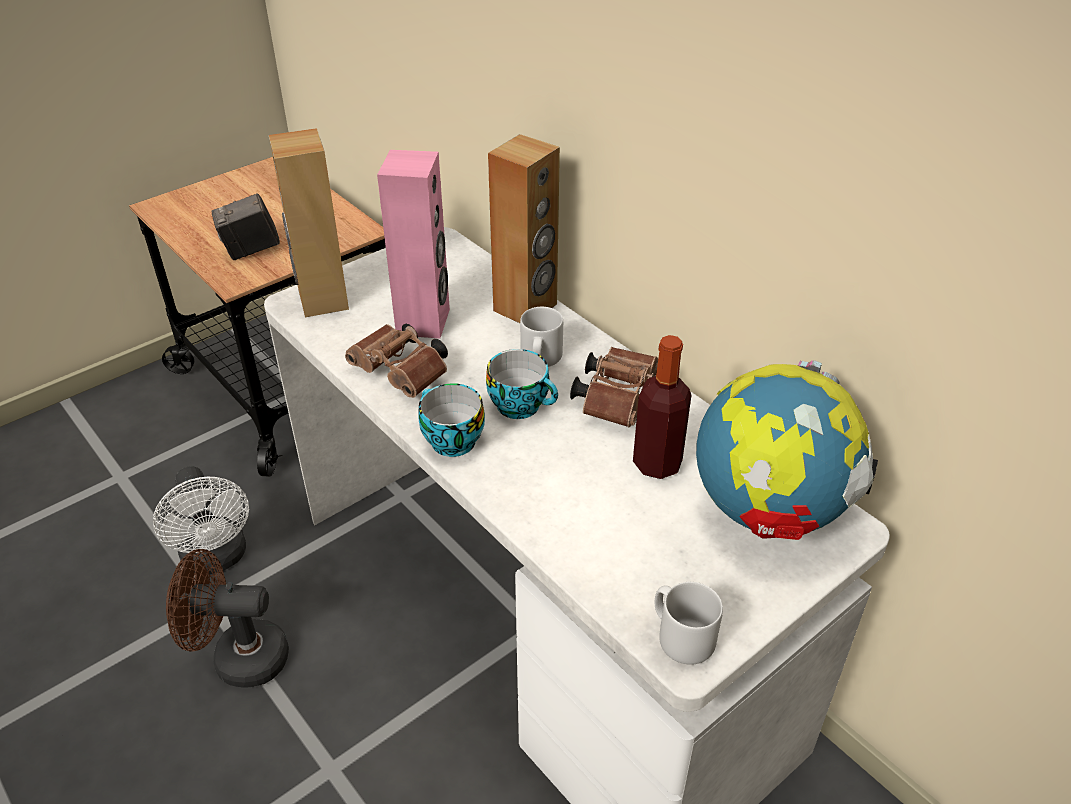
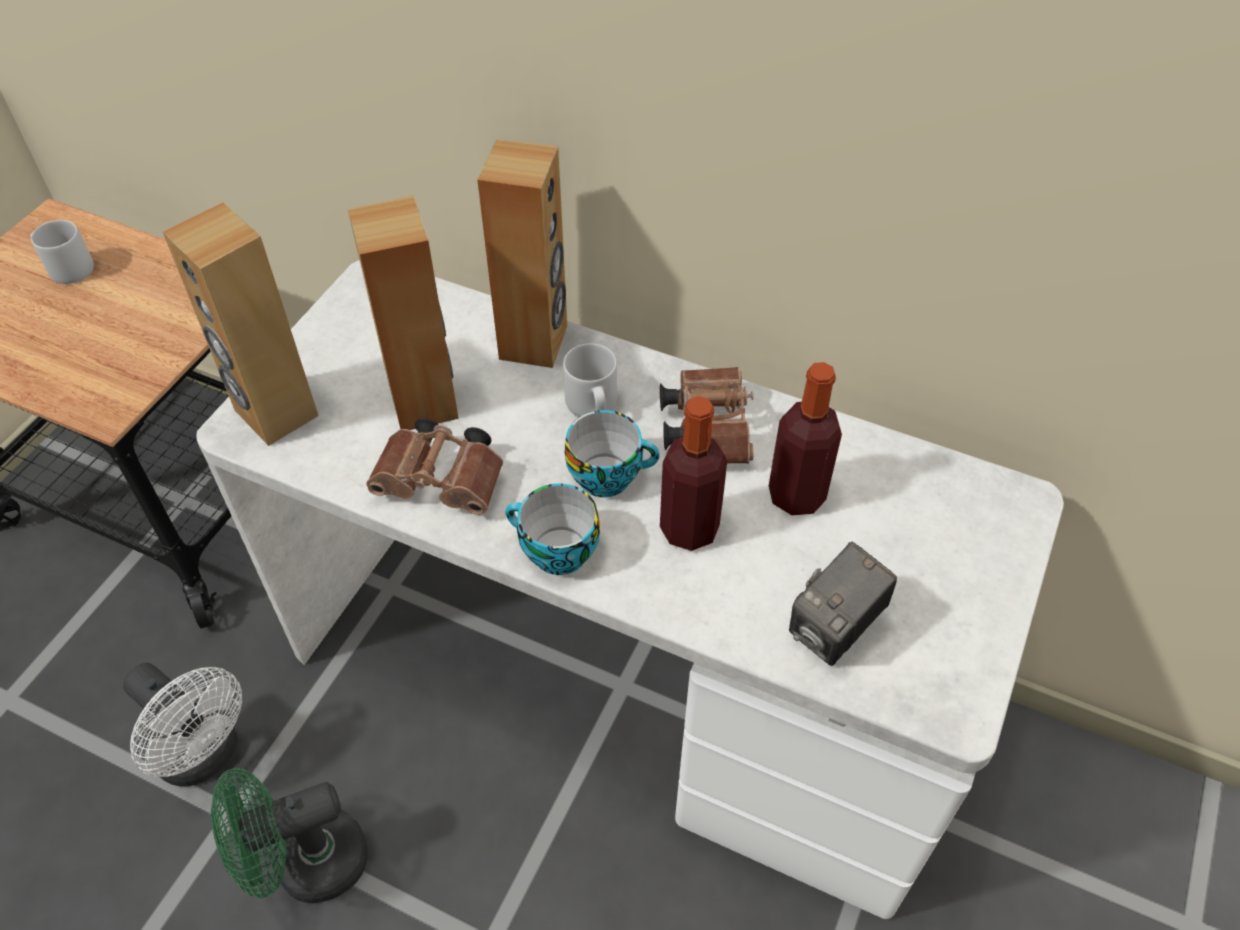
camera: 25 degrees left, 10 degrees up
(239, 657) = (306, 865): brown fan -> green fan
(251, 250) = (100, 359): camera -> camera (834, 630)
(424, 322) = (425, 402): pink speaker -> brown speaker
(558, 458) = (689, 529): none -> bottle
(681, 636) = (938, 693): grey mug -> grey mug (67, 268)
(769, 512) = (938, 511): globe -> none

